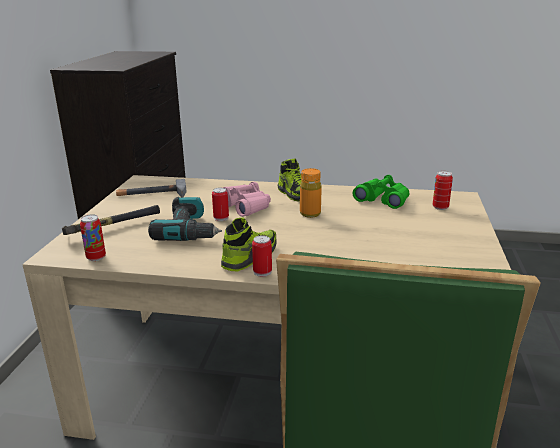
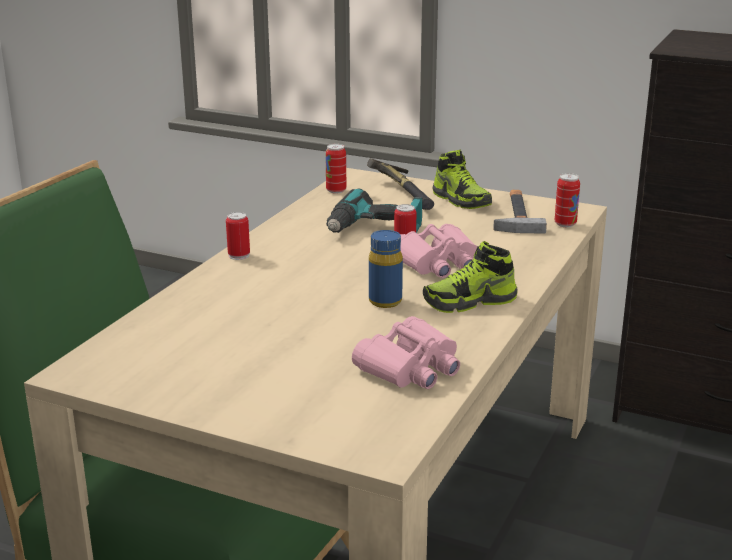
camera: 105 degrees right, 0 degrees up
(250, 257) = (279, 253): shoe -> shoe (461, 200)
(310, 214) = (385, 301): orange bottle -> blue bottle
(382, 200) = (410, 368): green binoculars -> pink binoculars
(440, 207) = (345, 413): can -> can (565, 224)

